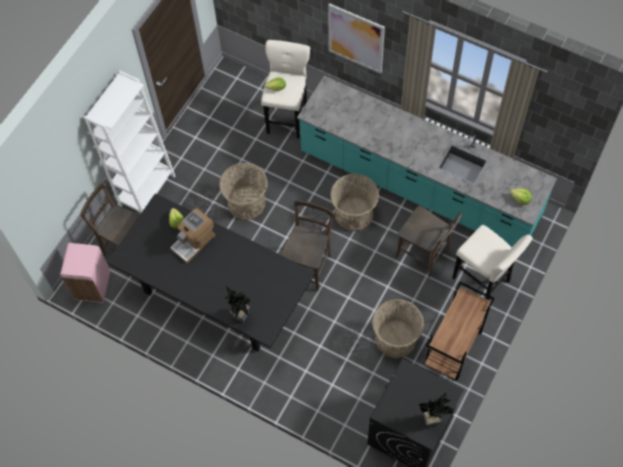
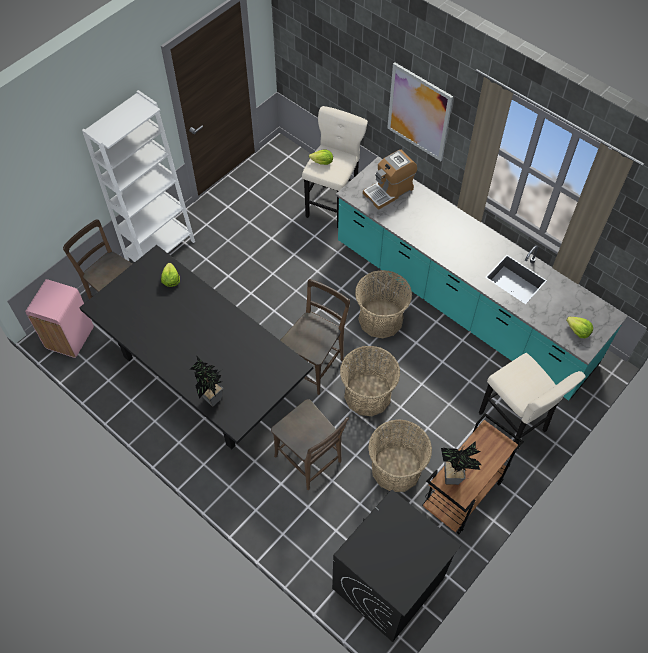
camera: 10 degrees right, 5 degrees down
(194, 242) = (183, 305): coffee machine -> coffee machine (389, 191)
(246, 202) = (264, 283): basket -> basket (367, 394)
(424, 255) = (451, 380): brown chair -> brown chair (310, 461)
(433, 421) = (413, 578): potted plant -> potted plant (455, 479)

